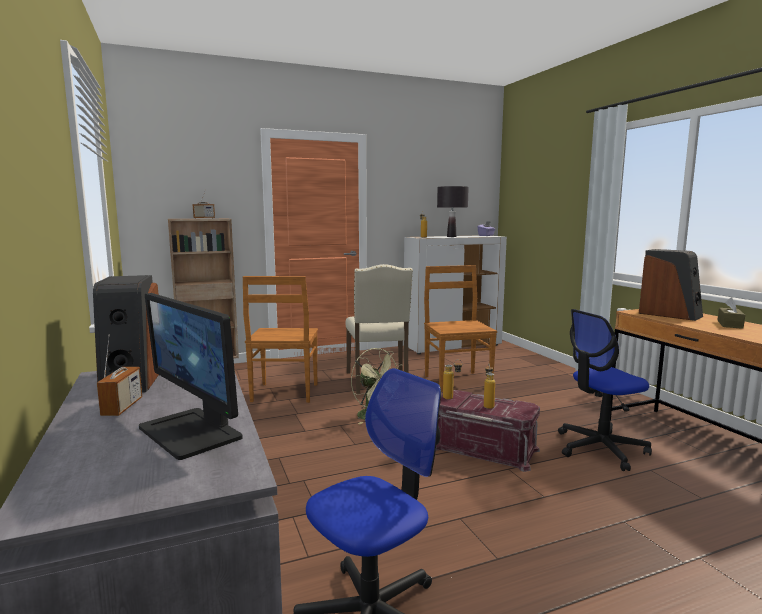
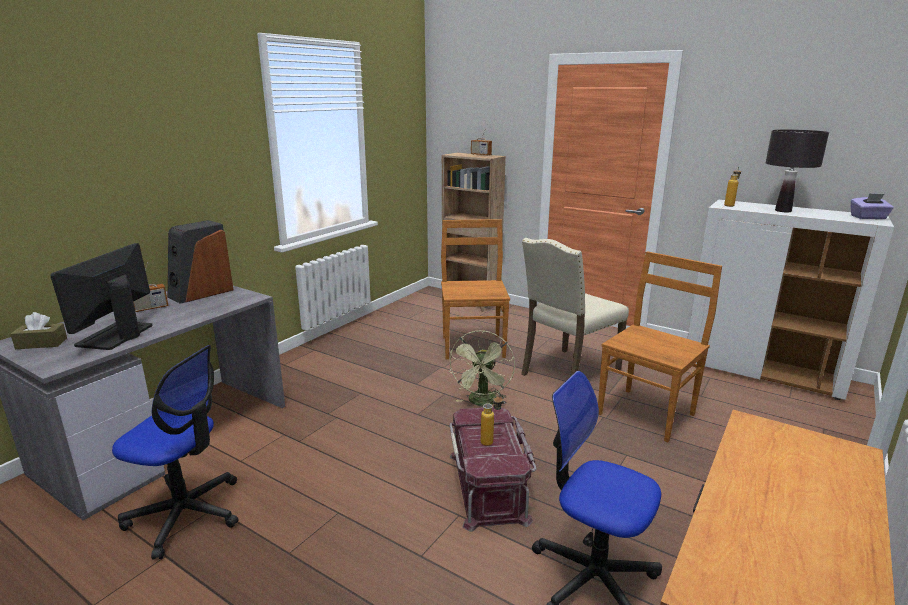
camera: 55 degrees right, 10 degrees up
(284, 393) = (473, 346): brown chair -> brown chair turned 120 degrees clockwise
(452, 398) = (478, 415): bottle -> none
(670, 314) = (790, 458): speaker -> none
(729, 324) = (809, 528): brown tissue box -> brown tissue box (41, 343)

